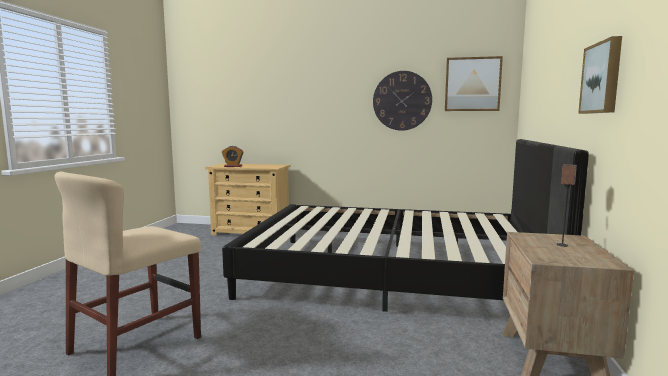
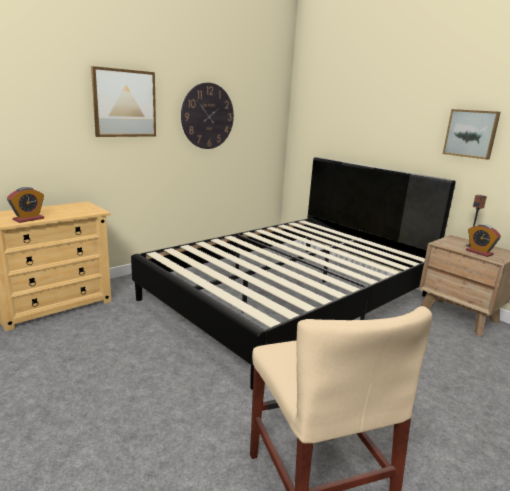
camera: 55 degrees left, 10 degrees up
(472, 84) = (261, 102): picture -> picture (124, 103)
(546, 250) = (479, 252): none -> alarm clock

